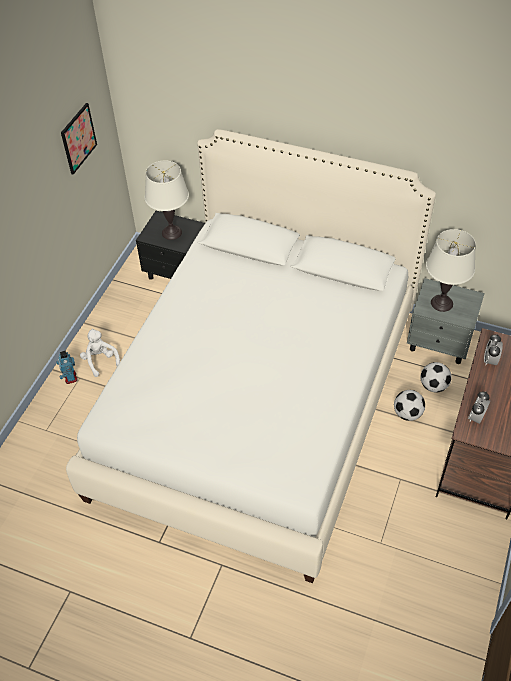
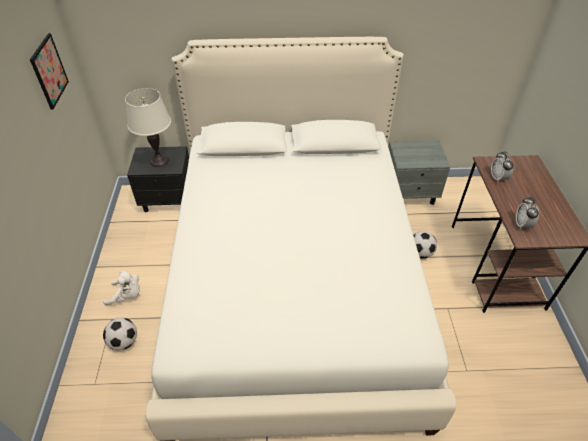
camera: 25 degrees left, 5 degrees down
(70, 377) = (101, 322): toy robot -> none
(100, 360) = (127, 296): white plush toy -> white plush toy turned 150 degrees clockwise
(433, 386) = (425, 226): football -> football (124, 342)
(441, 303) = (414, 155): white table lamp -> none

